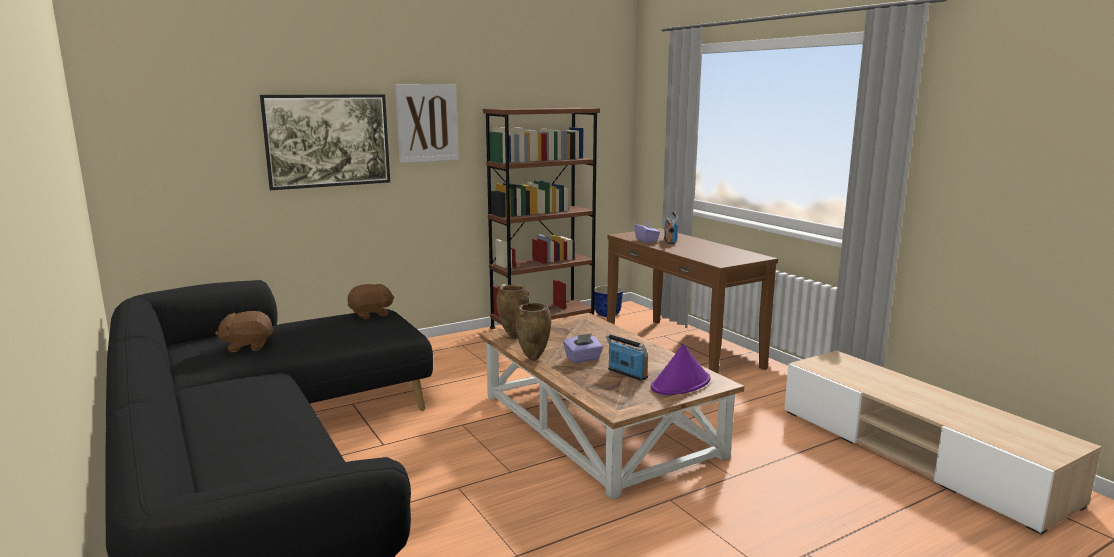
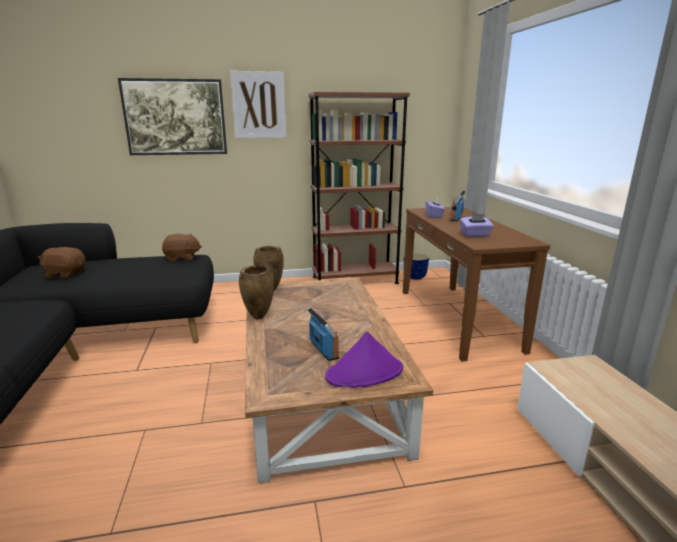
camera: 20 degrees right, 5 degrees up
(583, 358) = (301, 324): purple tissue box -> purple tissue box (475, 235)

